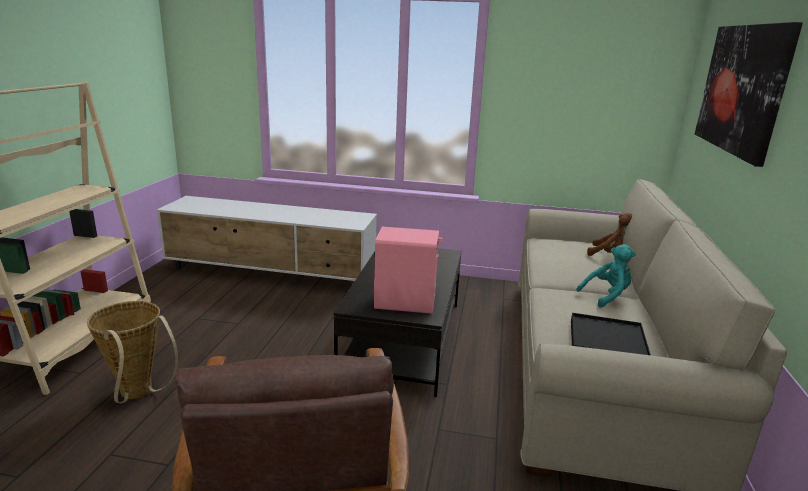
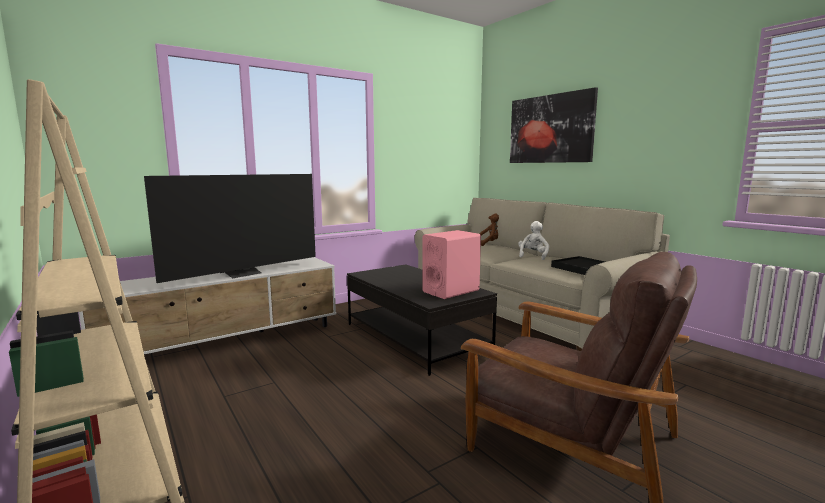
camera: 45 degrees left, 10 degrees down
(138, 395) = (302, 468): basket -> none
(282, 216) = (243, 273): none -> television
(606, 296) = (533, 256): turquoise plush toy -> white plush toy

